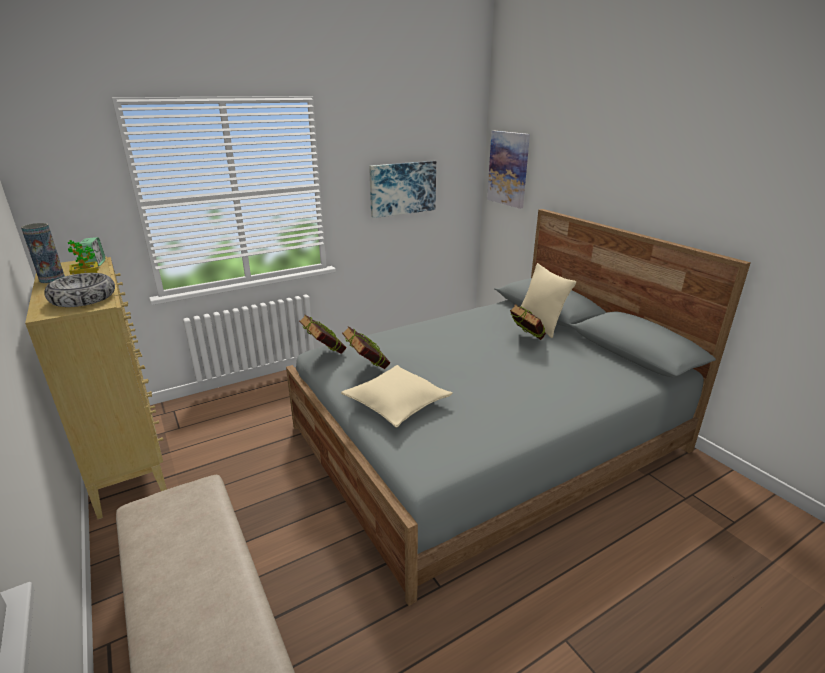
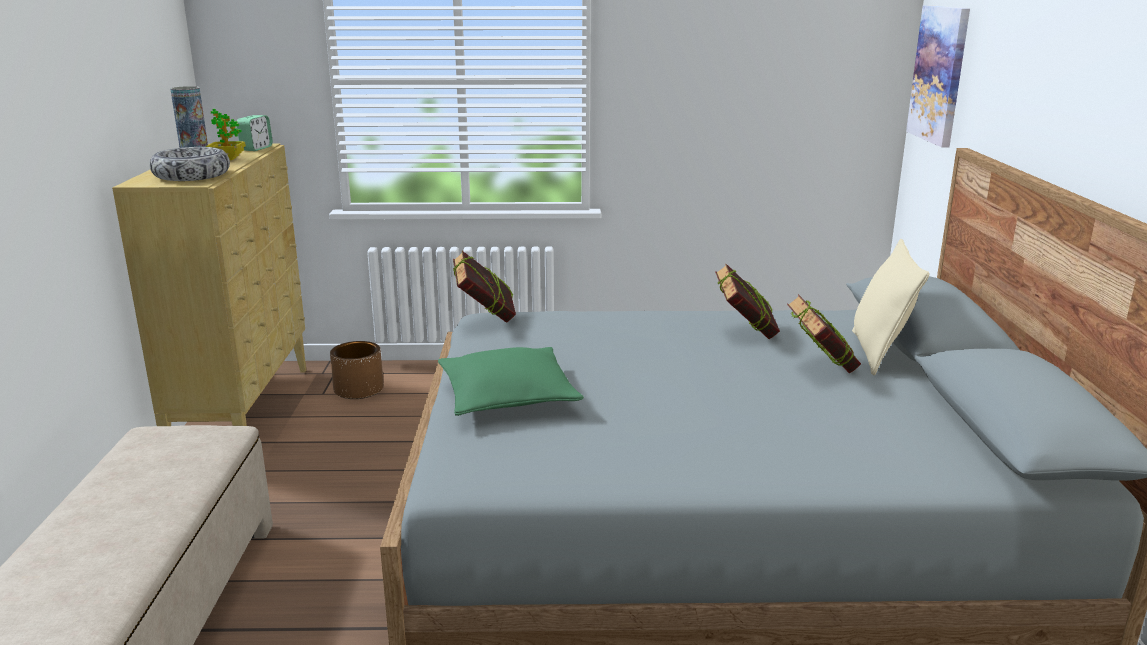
camera: 30 degrees right, 5 degrees down
(203, 417) = (359, 390): none -> brown planter
(367, 368) = (517, 346): book -> book (744, 333)
(397, 403) = (508, 396): beige pillow -> green pillow
(402, 188) = (737, 96): picture -> none

